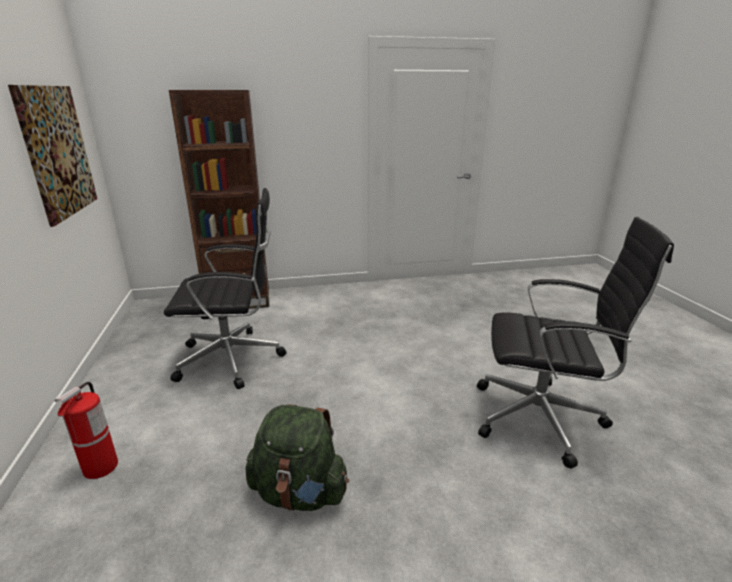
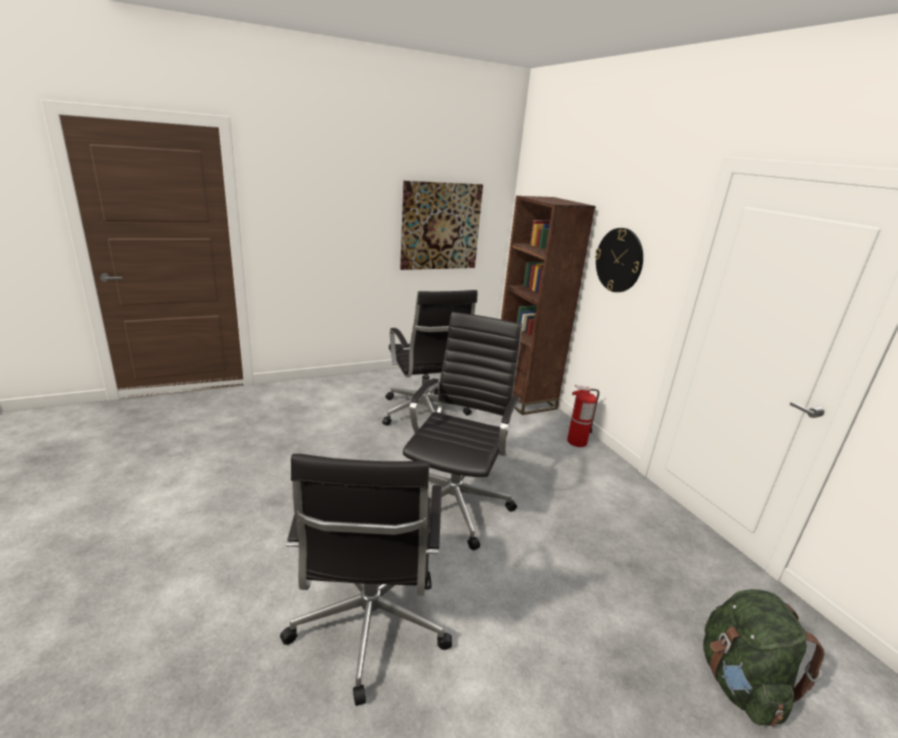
camera: 75 degrees right, 0 degrees up
(100, 467) = (302, 396): fire extinguisher -> fire extinguisher (576, 442)
(294, 133) = (619, 260): none -> wall clock
(299, 493) = (273, 468): green backpack -> green backpack (739, 683)
(394, 360) = (455, 503): none -> black office chair

